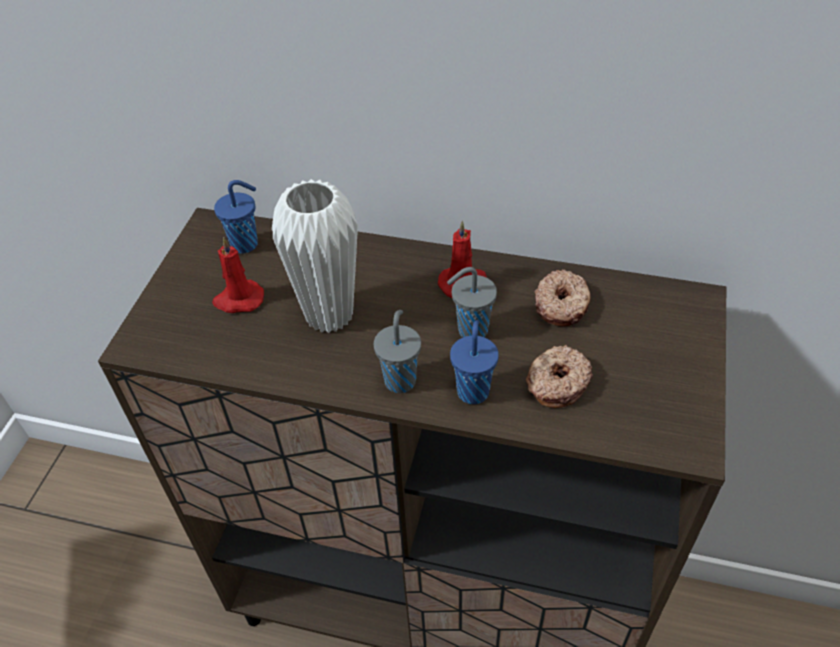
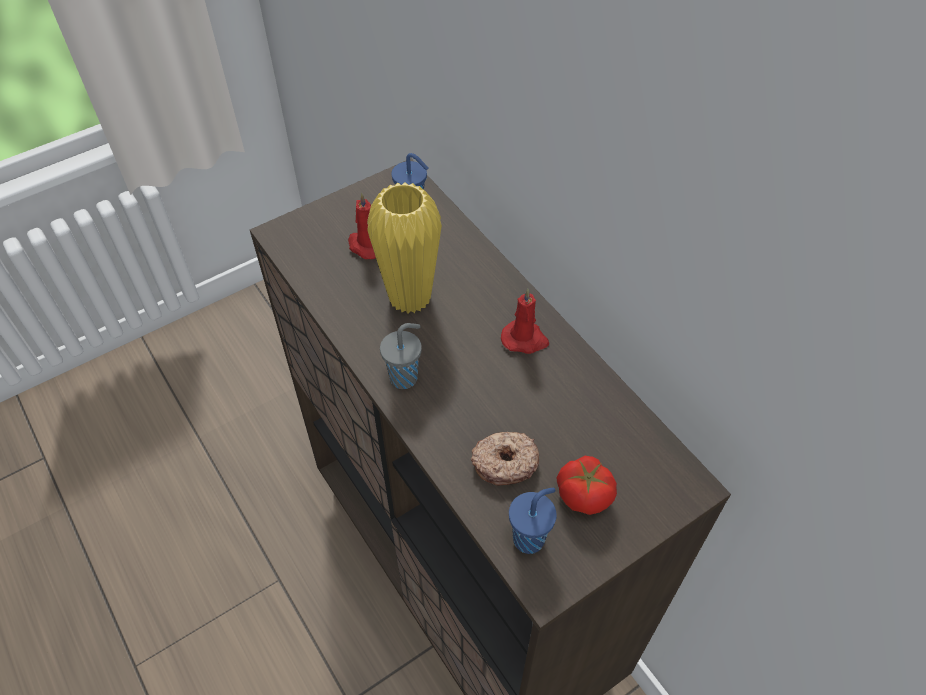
camera: 40 degrees right, 5 degrees up
(329, 315) = (410, 297): white vase -> yellow vase
(470, 330) = (490, 378): grey cup -> none
(473, 390) = (442, 421): blue cup -> blue cup (530, 538)
(562, 305) = (577, 409): donut -> none
(639, 362) = (583, 495): none -> tomato

